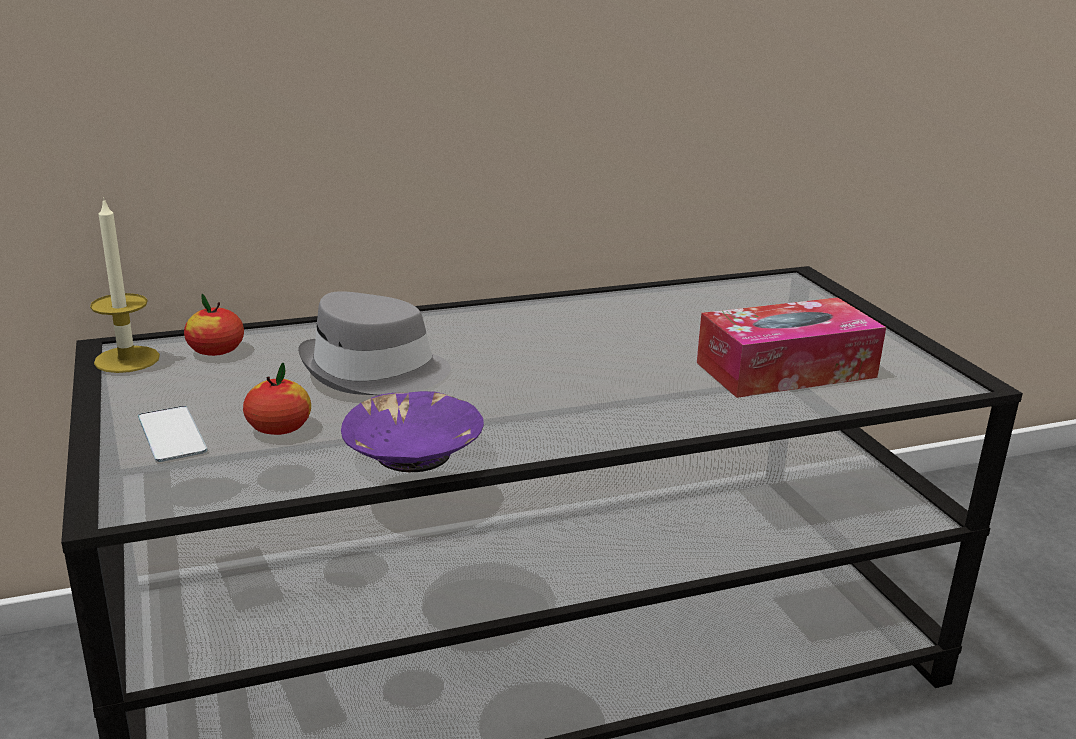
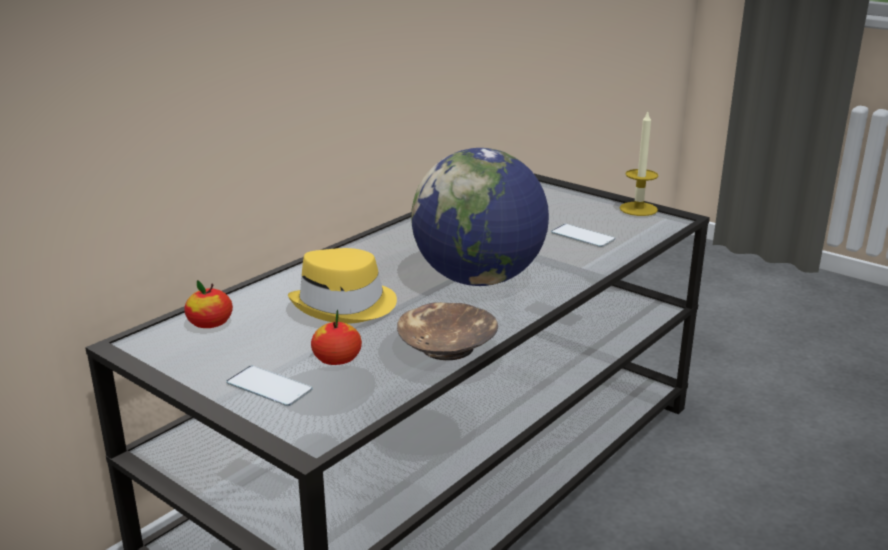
camera: 30 degrees left, 0 degrees up
(127, 359) = (153, 348): candle -> candle (638, 209)
(374, 372) = (345, 306): grey hat -> yellow hat
(415, 453) = (447, 346): purple bowl -> brown bowl
(569, 386) = (479, 279): none -> globe
(786, 370) = (582, 236): tissue box -> phone

